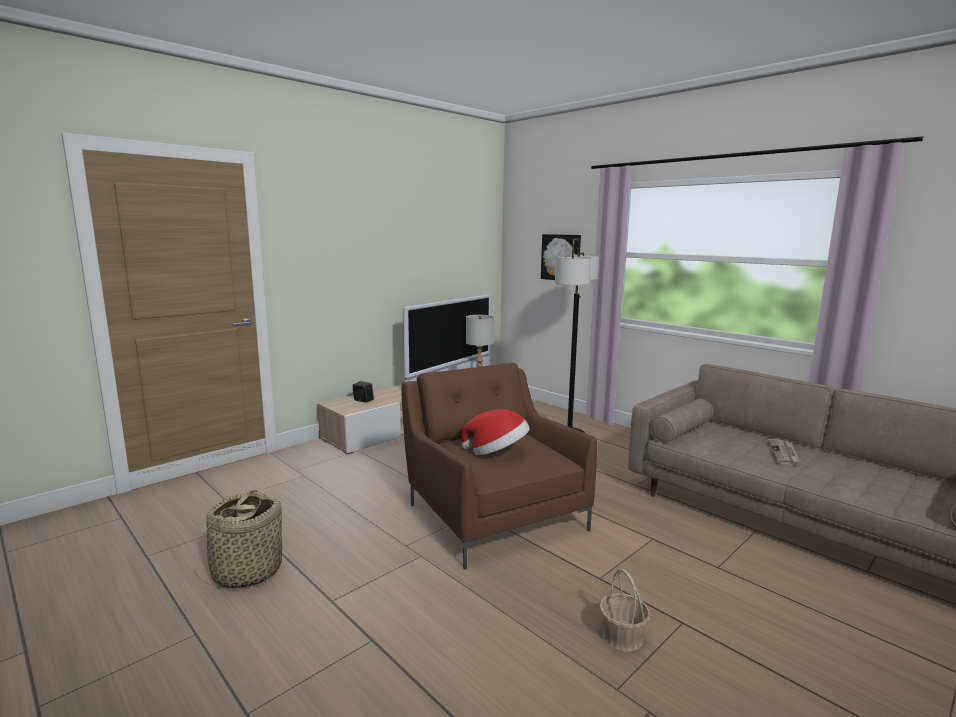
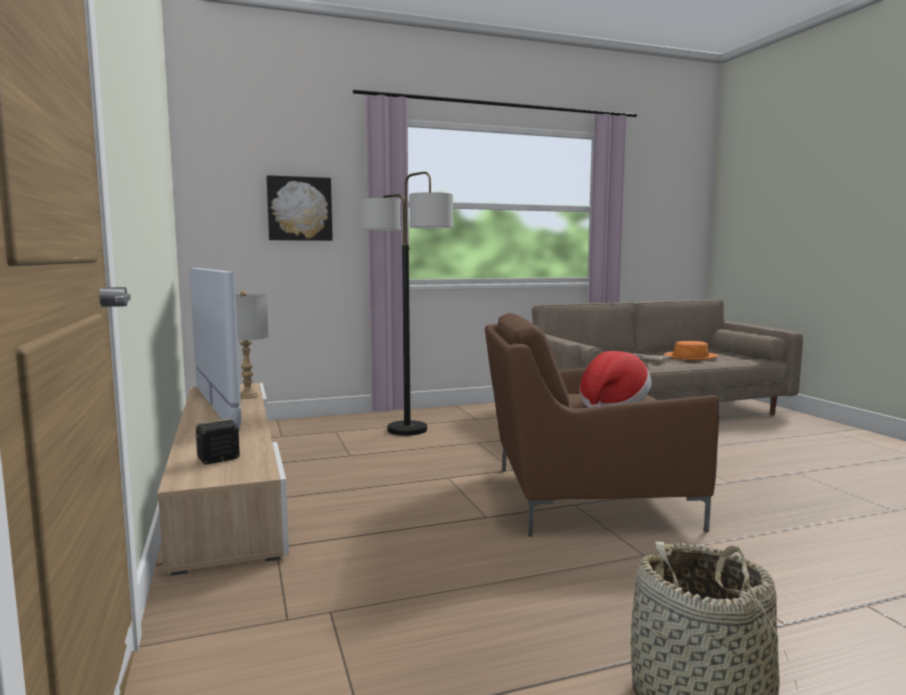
camera: 65 degrees left, 5 degrees down
(622, 637) = (821, 494): basket -> none
(855, 476) = (690, 357): none -> orange hat

